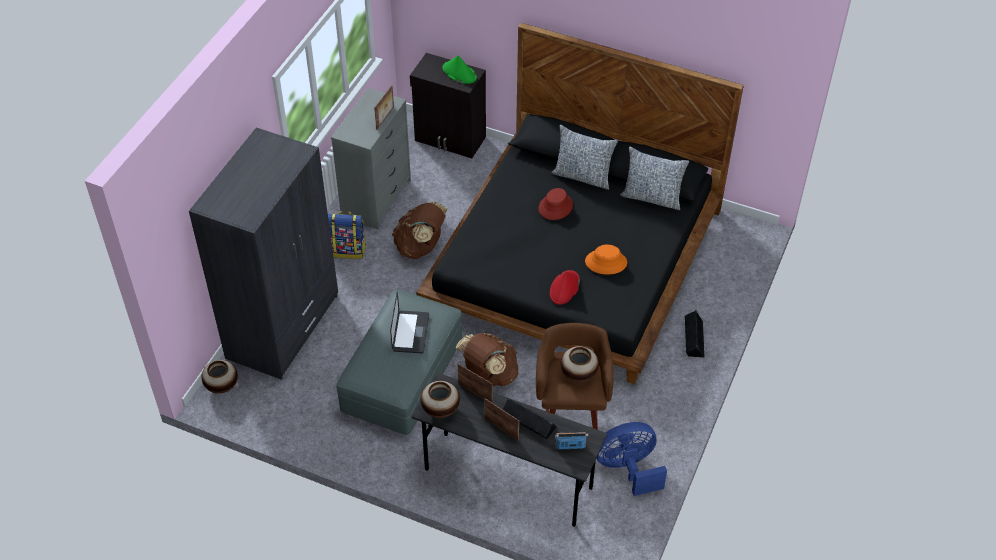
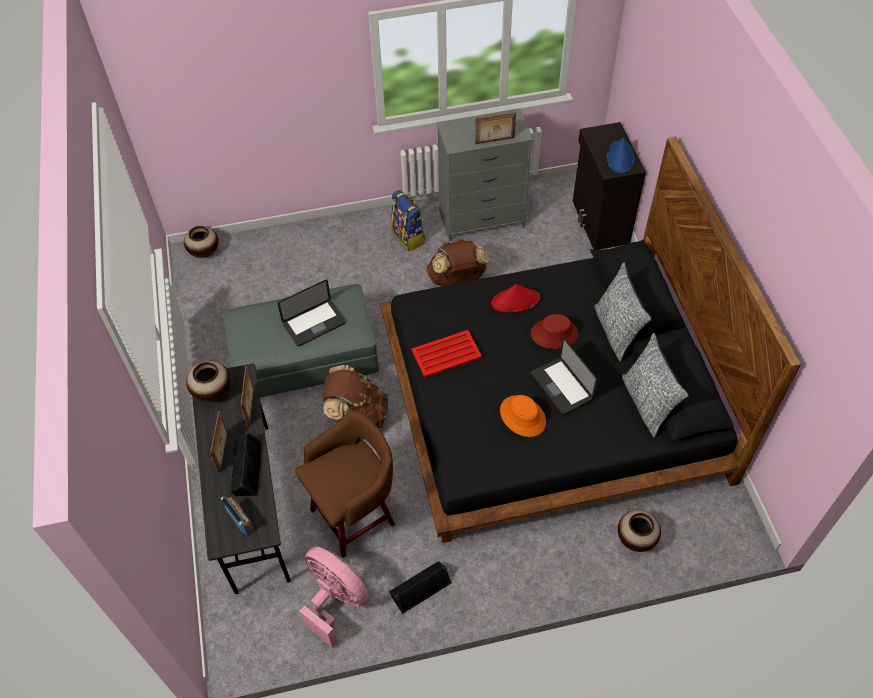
camera: 55 degrees right, 5 degrees up
(284, 327) = (293, 249): grey wardrobe -> none
(459, 73) = (620, 157): green hat -> blue hat
(518, 270) = (447, 354): none -> red tray
(564, 288) = (459, 403): red hat -> red hat (515, 301)
(578, 374) = (346, 476): vase -> vase (635, 539)
(601, 229) = (561, 386): none -> laptop
(628, 469) = (335, 600): blue fan -> pink fan
(693, 338) = (544, 561): black speaker -> black speaker (420, 588)

